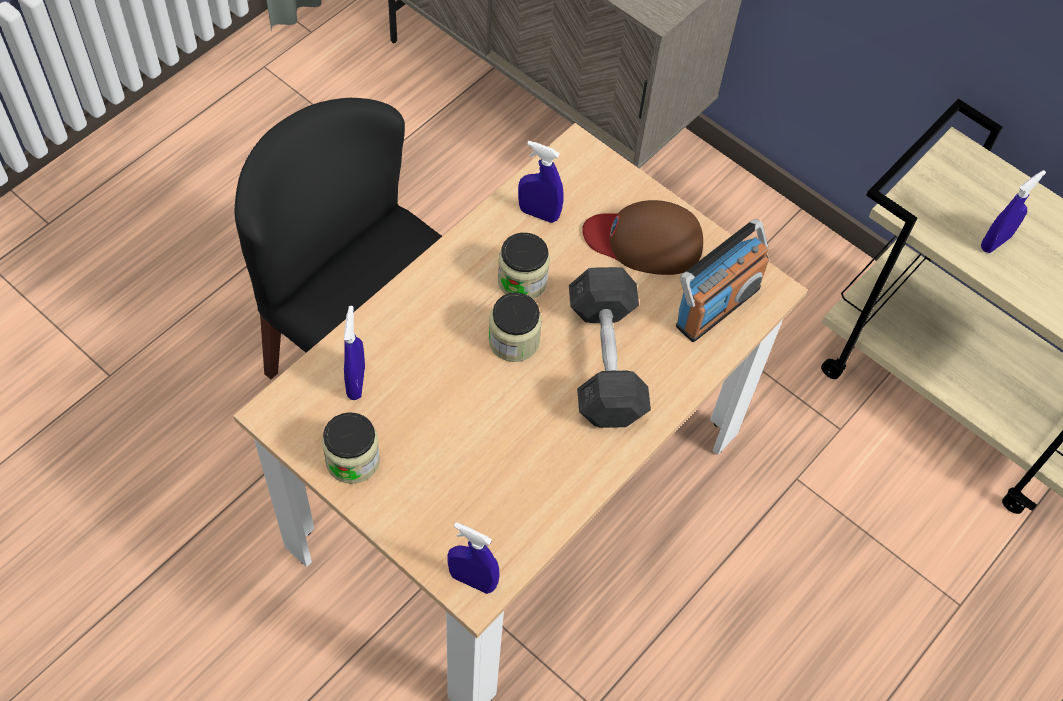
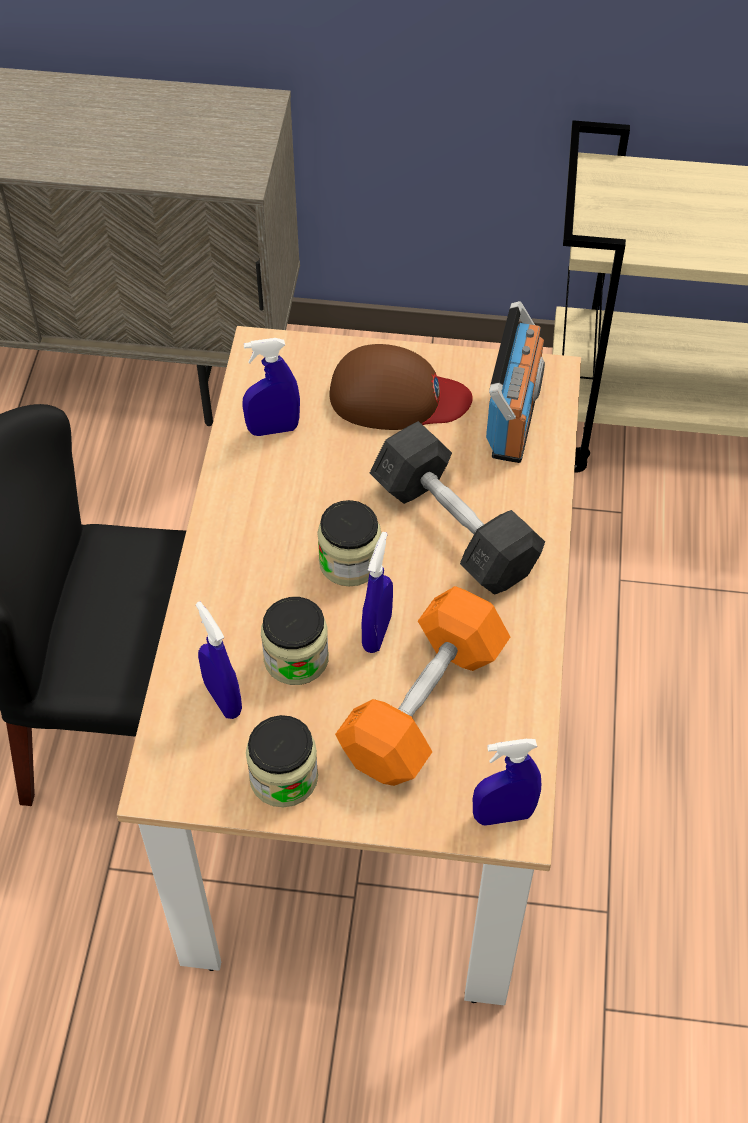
camera: 30 degrees left, 5 degrees down
(482, 470) = (423, 704): none -> orange dumbbell
(522, 280) = (310, 501): jar -> jar (296, 658)
(644, 241) = (397, 397): brown cap -> brown cap turned 150 degrees counterclockwise
(995, 242) = (697, 230): blue spray bottle -> blue spray bottle (377, 632)

